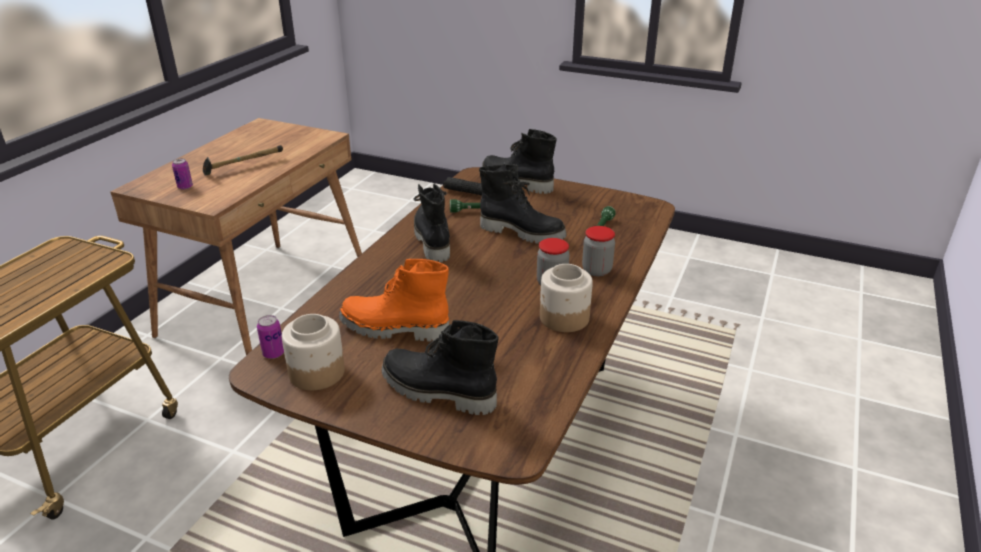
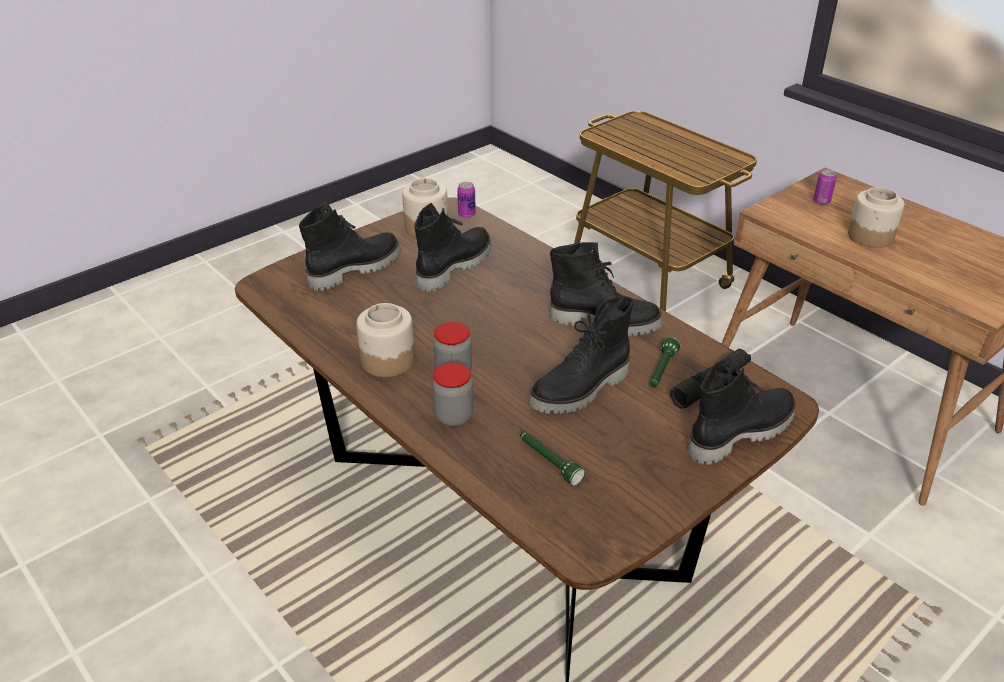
camera: 115 degrees right, 5 degrees up
(242, 167) = (871, 236): hammer -> jar
(393, 329) = (453, 267): orange boot -> black boot

